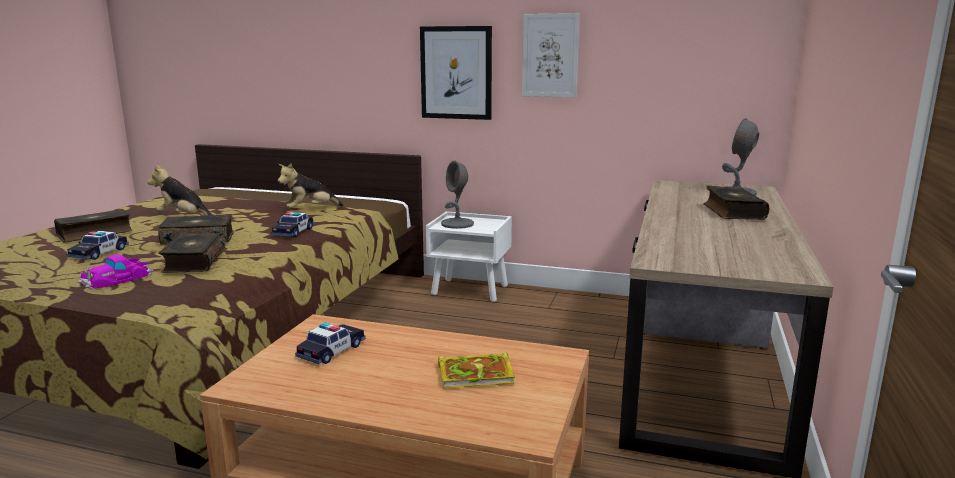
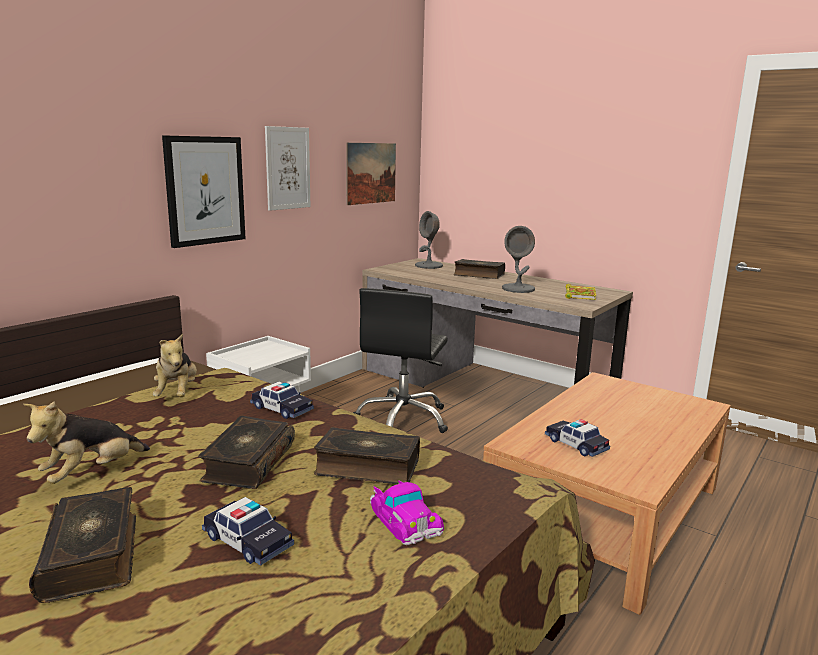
camera: 70 degrees left, 0 degrees up
(457, 224) = (254, 358): grey table lamp -> grey table lamp (518, 289)
(477, 374) = (627, 404): book -> book (579, 295)
(544, 339) = (403, 419): none -> black office chair
(683, 65) = (371, 173): none -> picture

